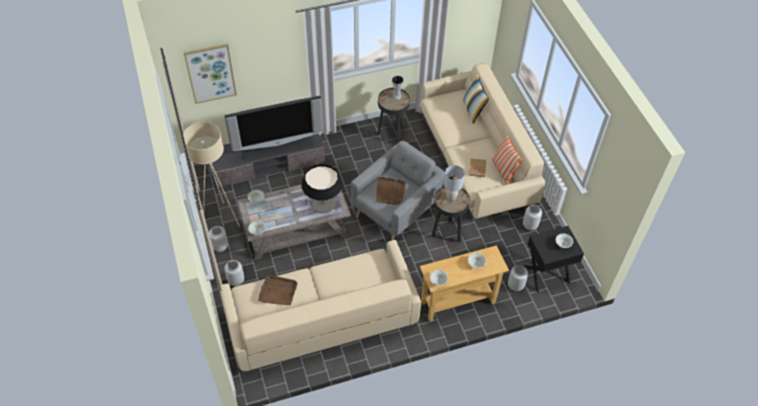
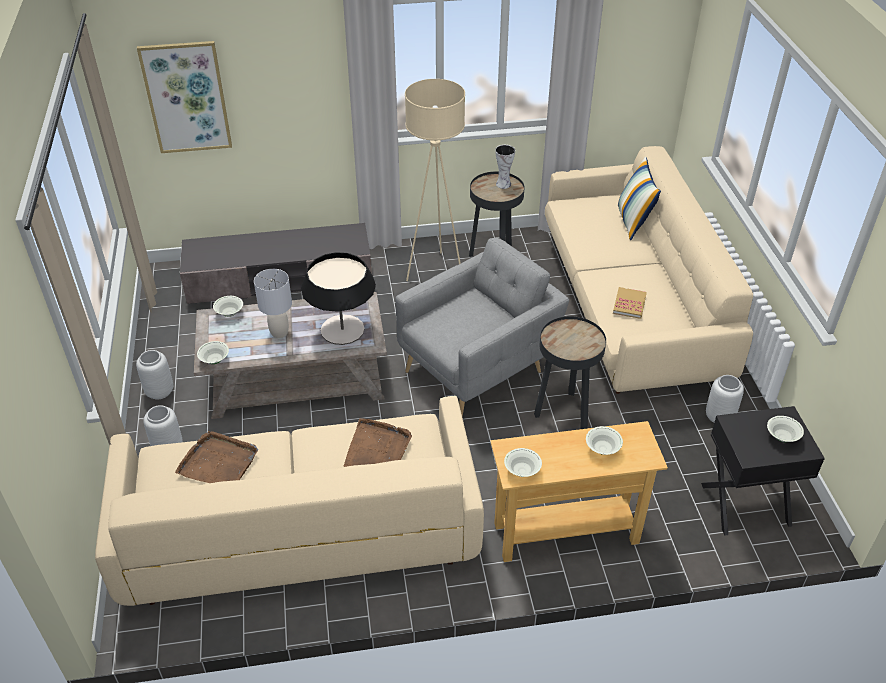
camera: 10 degrees right, 10 degrees down
(221, 219) = (177, 351): beige floor lamp -> beige floor lamp (436, 272)
(277, 145) = (294, 246): television -> none
(390, 192) = (464, 322): brown tray -> brown tray (377, 450)
(451, 197) = (572, 336): grey table lamp -> grey table lamp (279, 332)
(503, 170) = (676, 312): pillow -> none
(515, 286) = (682, 517): grey vase -> none

